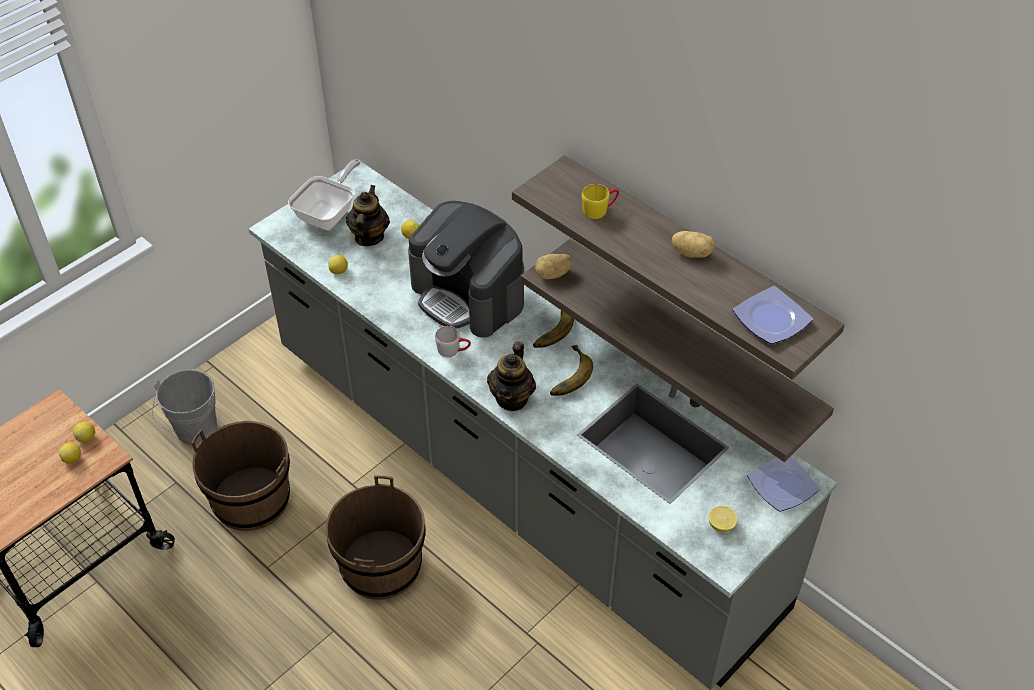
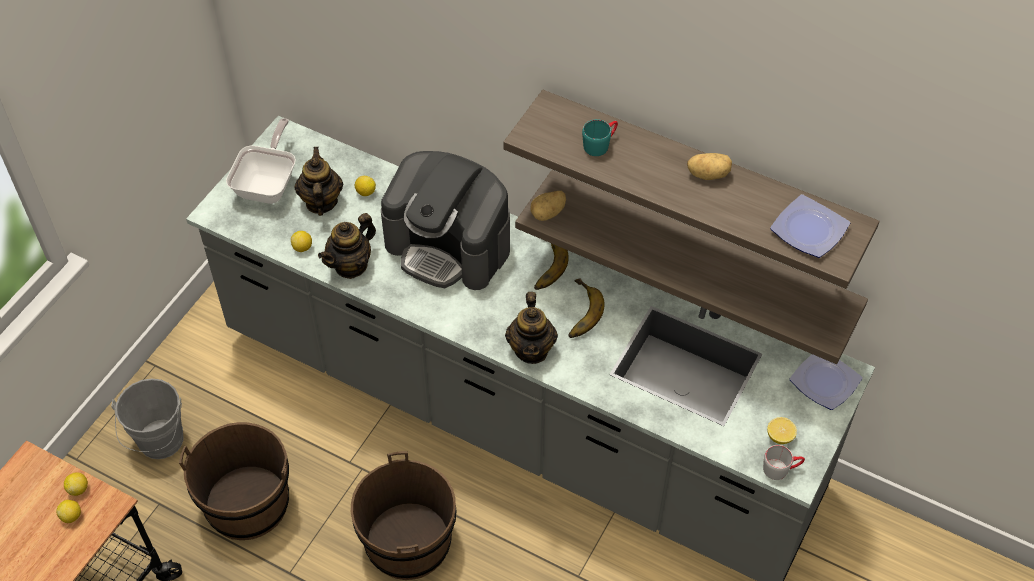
camera: 15 degrees left, 5 degrees up
(376, 294) = (351, 265): none -> teapot
(453, 350) = (454, 310): grey mug -> grey mug (781, 469)
(600, 209) = (600, 144): yellow mug -> turquoise mug

